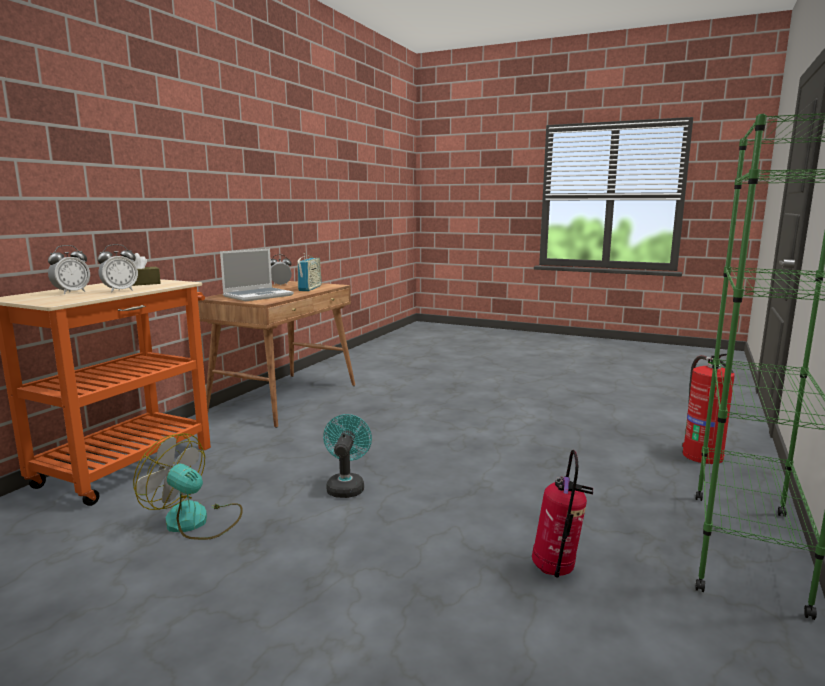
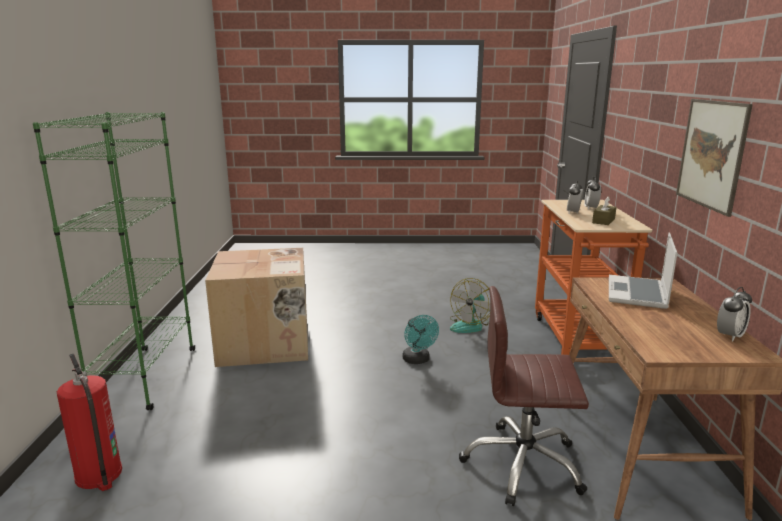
camera: 155 degrees right, 5 degrees up
(185, 187) = (711, 154): none -> picture
(196, 521) = (470, 325): fan -> fan turned 120 degrees clockwise
(310, 288) = (654, 330): radio -> none
(368, 406) = (523, 464): none -> brown office chair
(556, 571) = (266, 343): fire extinguisher -> cardboard box

